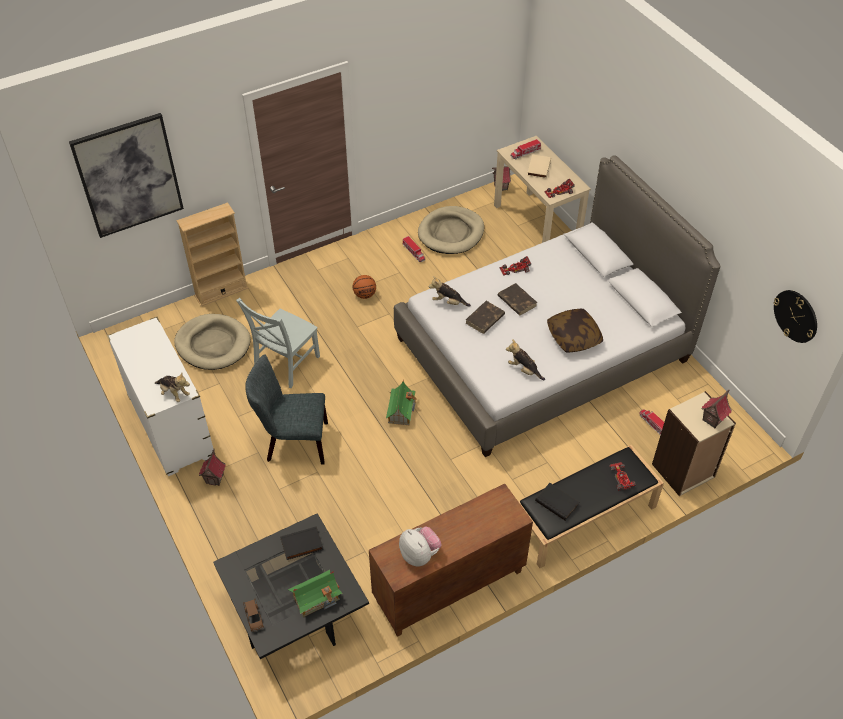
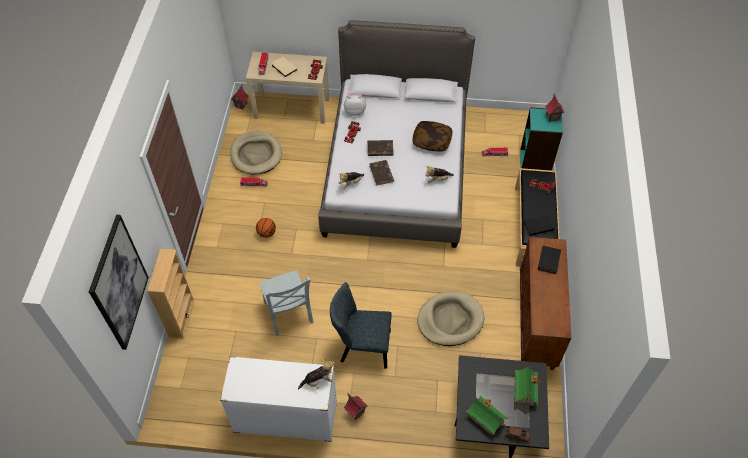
camera: 55 degrees left, 5 degrees up
(213, 344) = (229, 350): beige dog bed -> beige dog bed (450, 320)
(292, 442) = (361, 347): grey chair -> grey chair turned 60 degrees clockwise
(301, 545) = (478, 378): black book -> black book (549, 261)
(401, 411) = (384, 270): toy house -> toy house (485, 418)
(419, 554) = (552, 309): plush toy -> plush toy (355, 111)
(683, 471) = (535, 162): beige bookcase -> turquoise bookcase
(796, 316) = (542, 30): wall clock -> none

